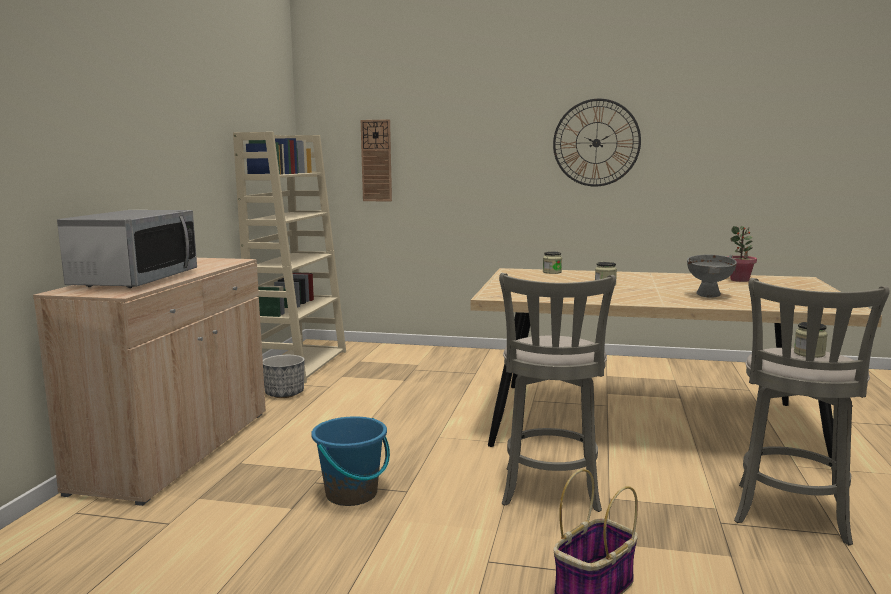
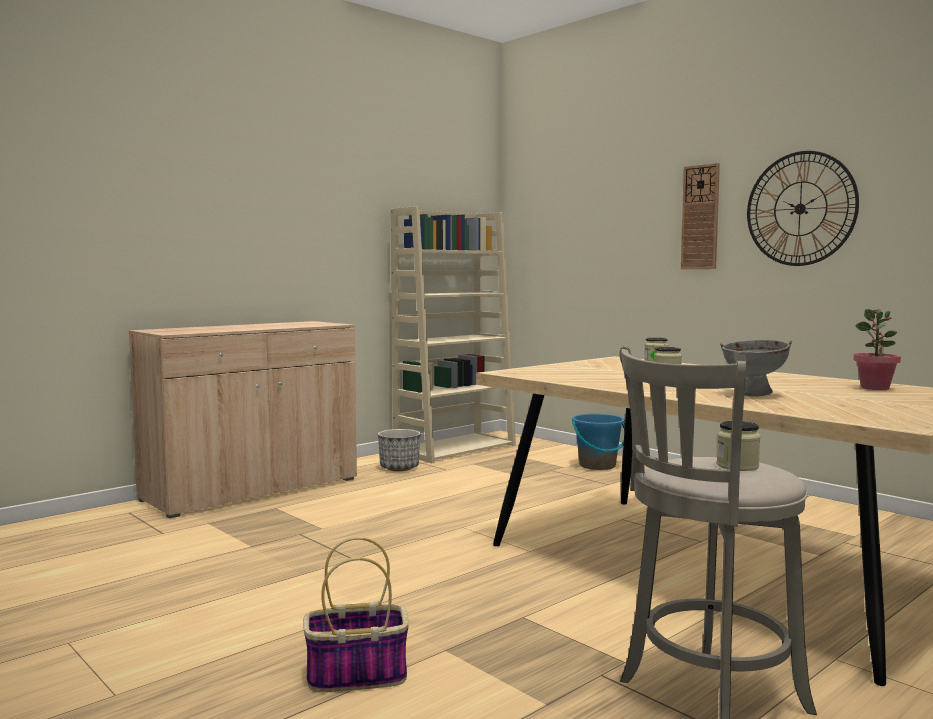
camera: 35 degrees right, 5 degrees down
(135, 280) = (215, 328): microwave -> none
(352, 494) = (309, 549): blue bucket -> blue bucket (597, 465)
(376, 160) = (566, 239): wall clock -> wall clock (700, 217)
(550, 492) = (475, 595): grey stool -> none

